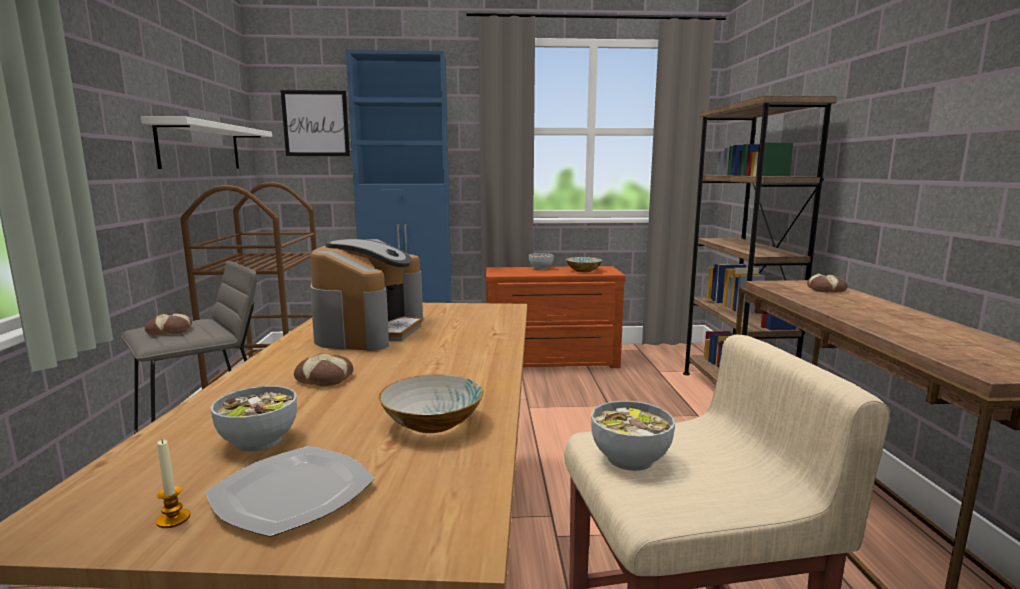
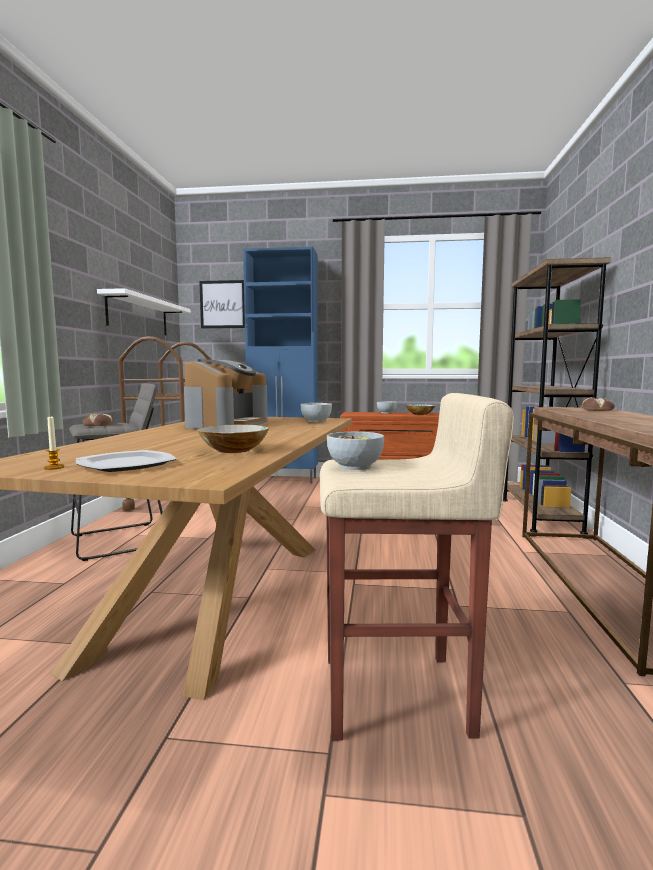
camera: 10 degrees right, 5 degrees down
(259, 441) = (121, 451): bowl -> bowl (316, 421)
(325, 378) = (180, 436): bread -> none

